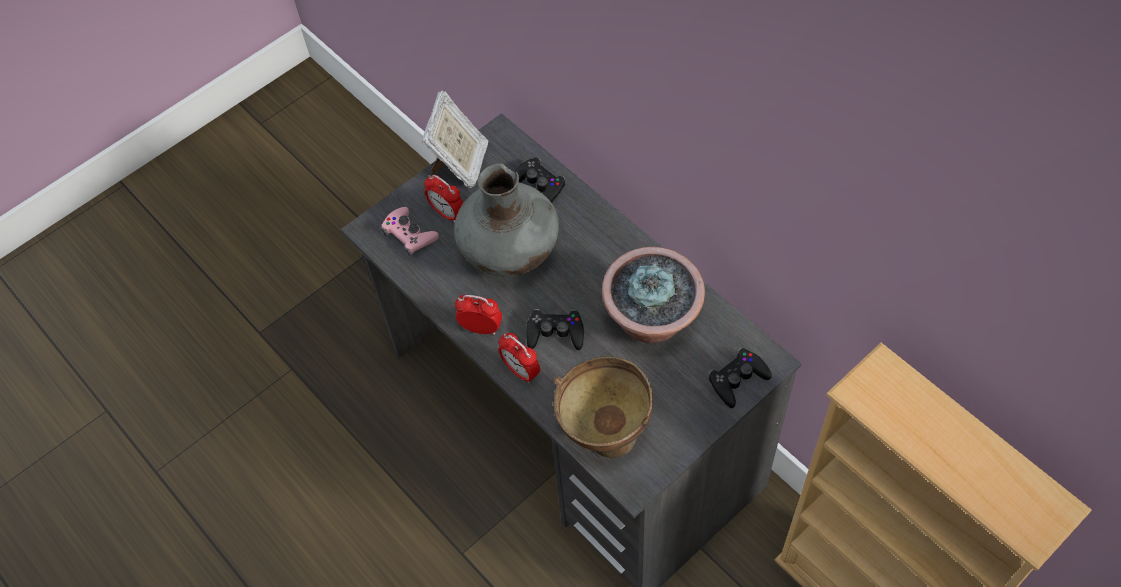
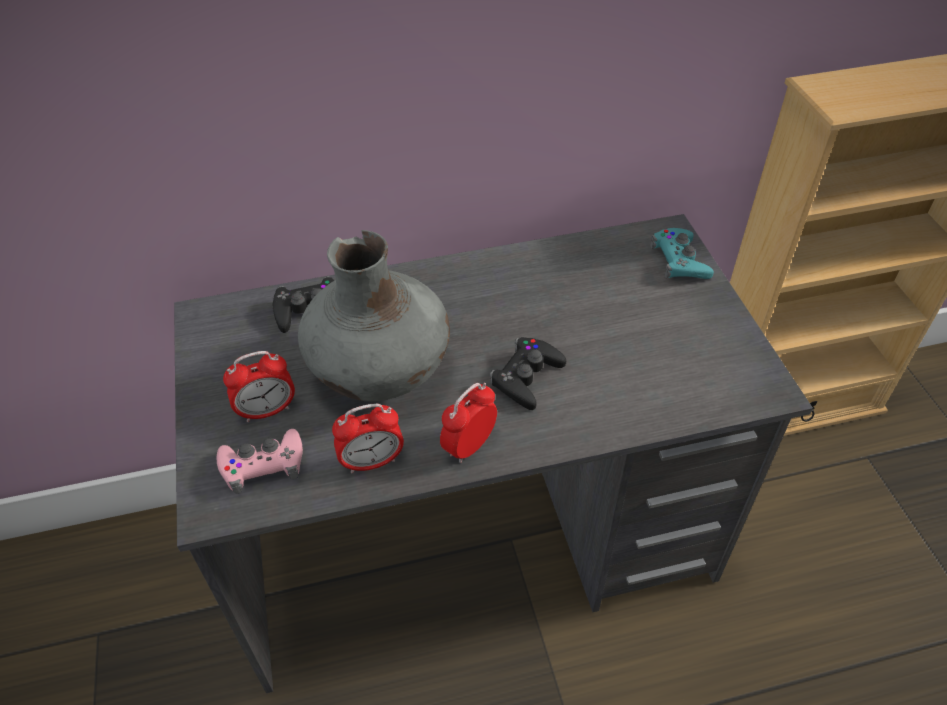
camera: 65 degrees left, 10 degrees down
(460, 165) = (208, 368): picture frame -> none
(521, 371) = (559, 431): alarm clock -> alarm clock (372, 462)
(602, 432) = (689, 390): brown bowl -> none
(652, 321) = (566, 292): potted plant -> none
(737, 380) = (679, 261): black game controller -> turquoise game controller

